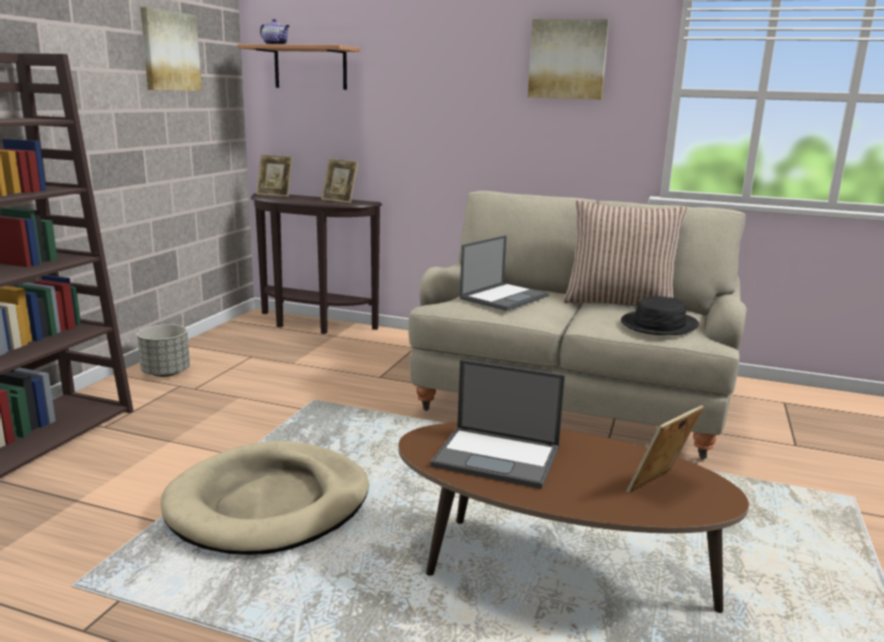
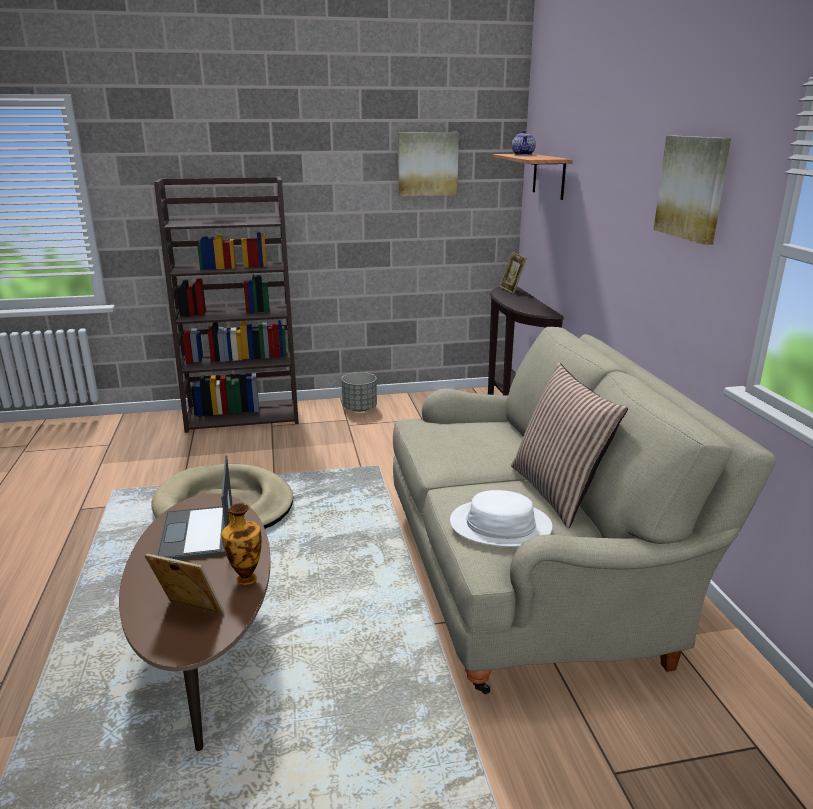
camera: 60 degrees right, 5 degrees up
(339, 200) = (534, 307): picture frame -> none
(504, 297) = (468, 438): laptop -> none
(611, 449) = (246, 578): none -> vase
(659, 324) = (500, 525): black hat -> white hat

